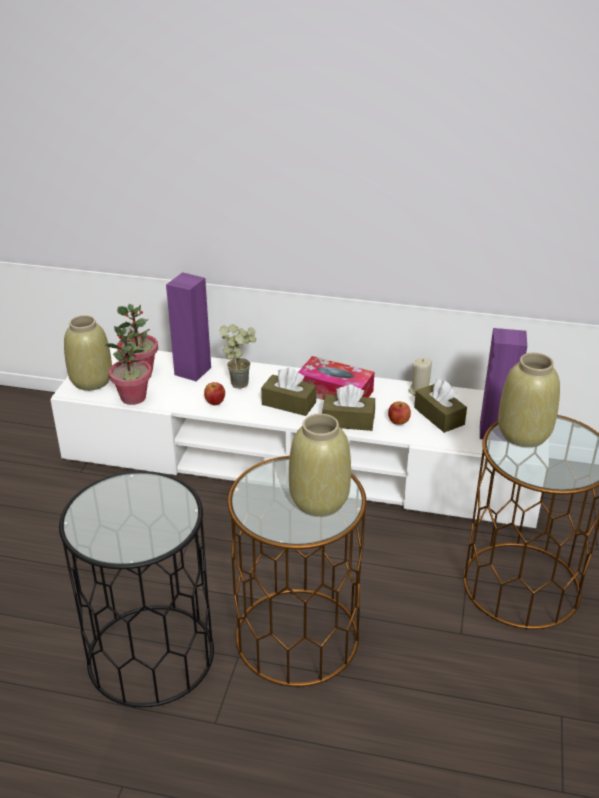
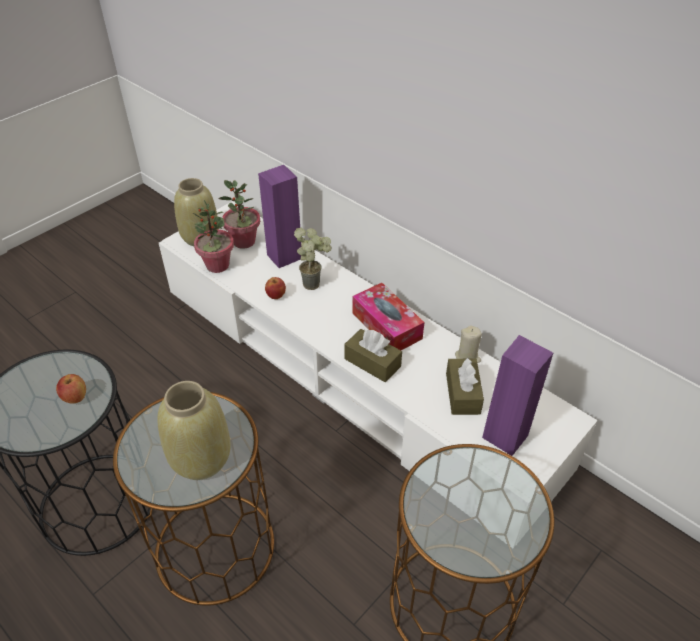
camera: 30 degrees right, 10 degrees up
(289, 403) = (335, 322): brown tissue box -> none
(398, 422) = (418, 383): apple -> apple (75, 398)
(523, 434) = (466, 474): beige vase -> none

